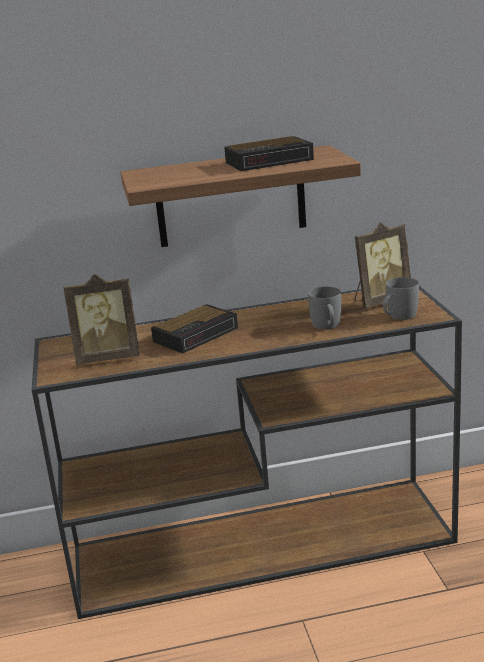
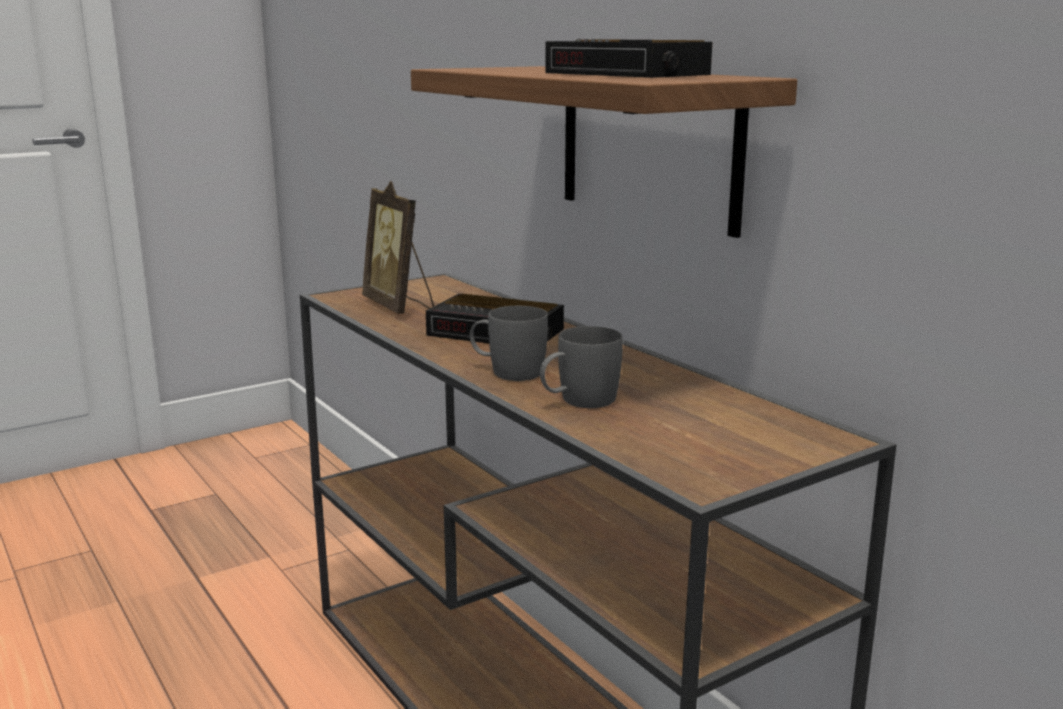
camera: 65 degrees right, 5 degrees down
(380, 301) = (743, 426): picture frame -> none
(398, 317) = (670, 450): grey mug -> grey mug (507, 371)

